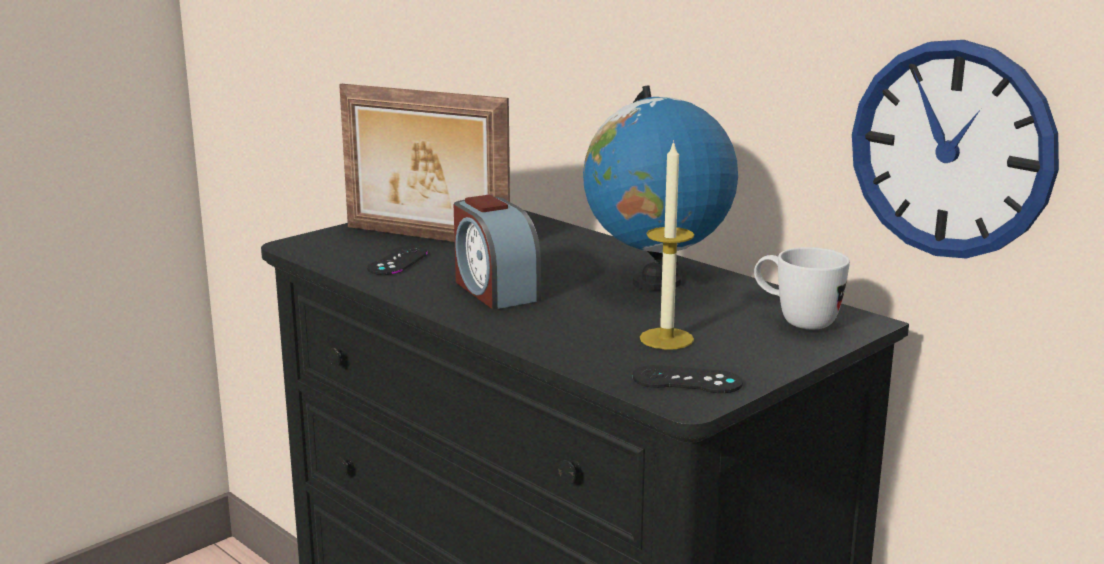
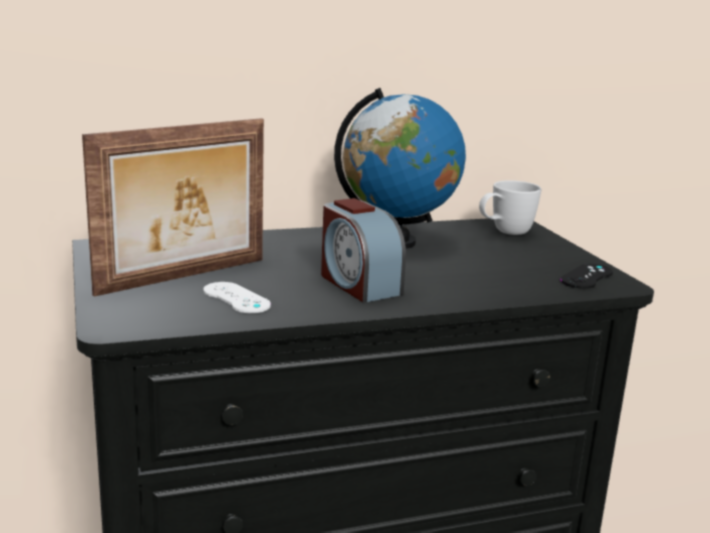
camera: 65 degrees left, 0 degrees up
(397, 261) = (236, 298): black game controller -> white game controller
(494, 290) = (358, 284): alarm clock -> alarm clock turned 60 degrees clockwise
(666, 339) = (510, 264): candle -> none
(951, 150) = (538, 102): wall clock -> none

